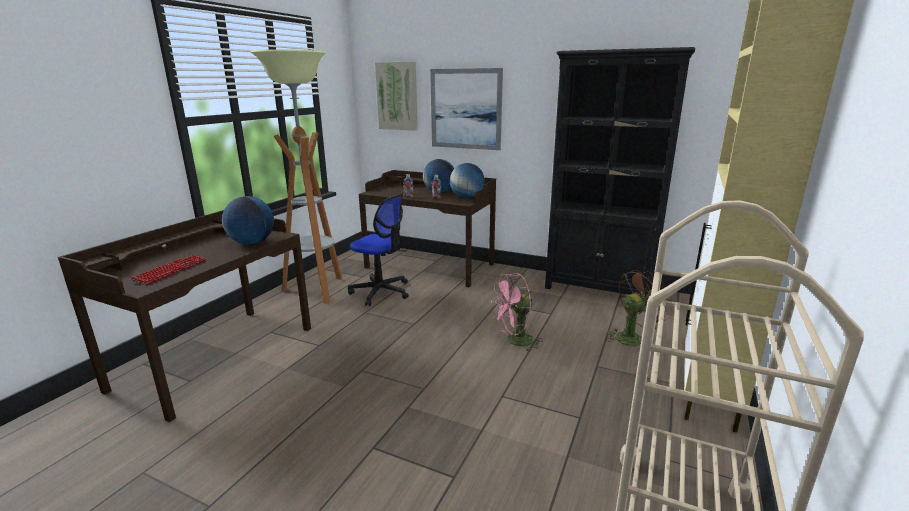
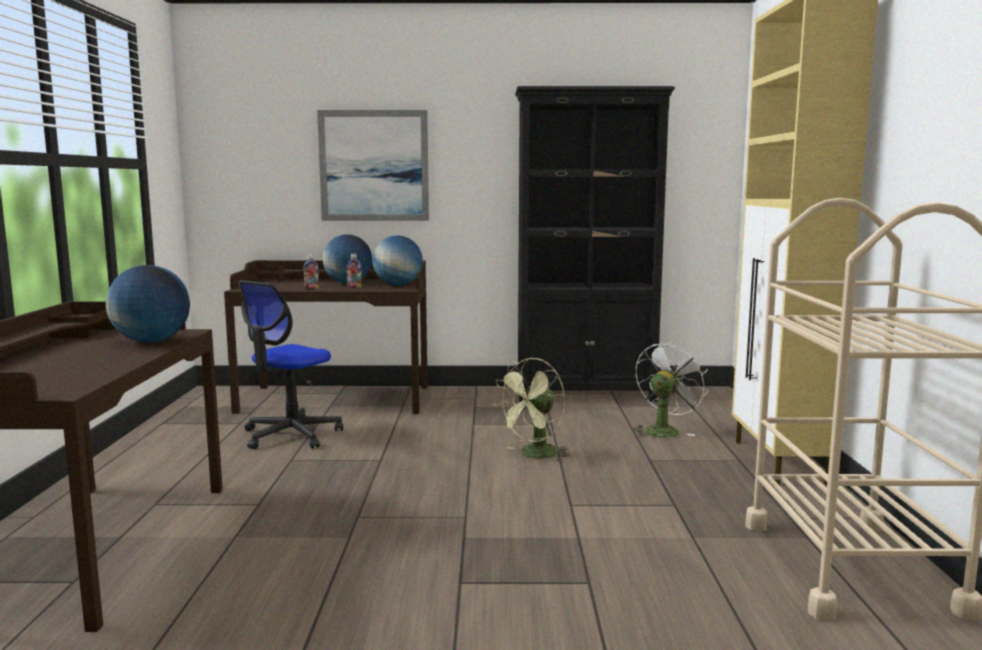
camera: 25 degrees left, 10 degrees down
(171, 271) = (70, 374): keyboard -> none
(317, 289) = (178, 447): floor lamp -> none
(381, 292) = (291, 435): office chair -> office chair turned 120 degrees clockwise
(397, 96) = (261, 149): picture -> none
(514, 341) = (534, 455): pink fan -> green fan
(633, 337) = (664, 430): brown fan -> white fan

